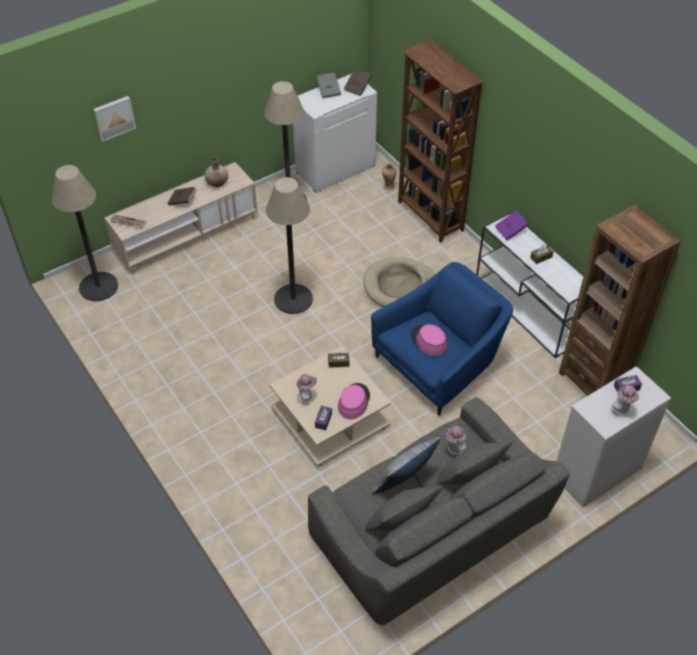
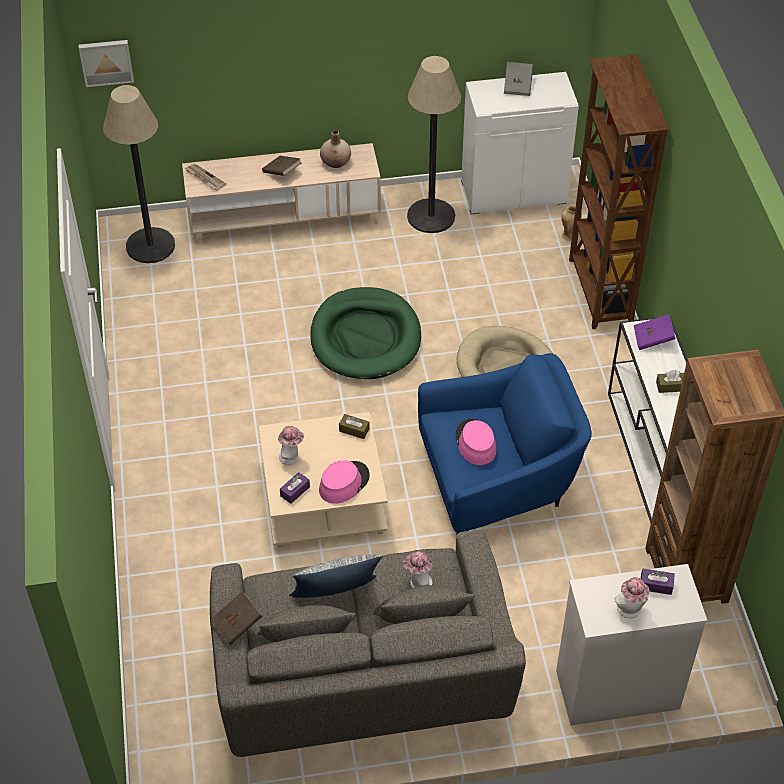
camera: 25 degrees right, 0 degrees up
(114, 117) = (212, 44): picture -> picture (106, 61)
(293, 299) = (365, 337): floor lamp -> green dog bed
(357, 88) = (557, 93): brown book -> brown book (237, 624)

